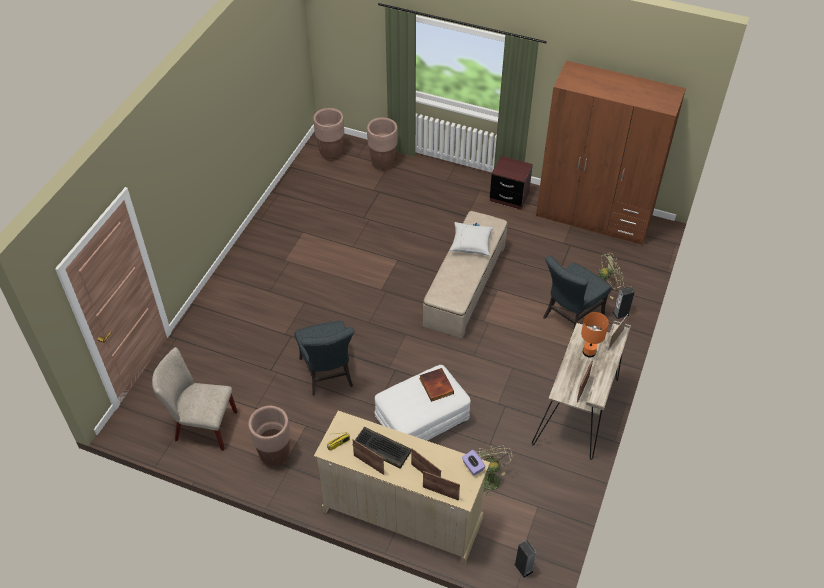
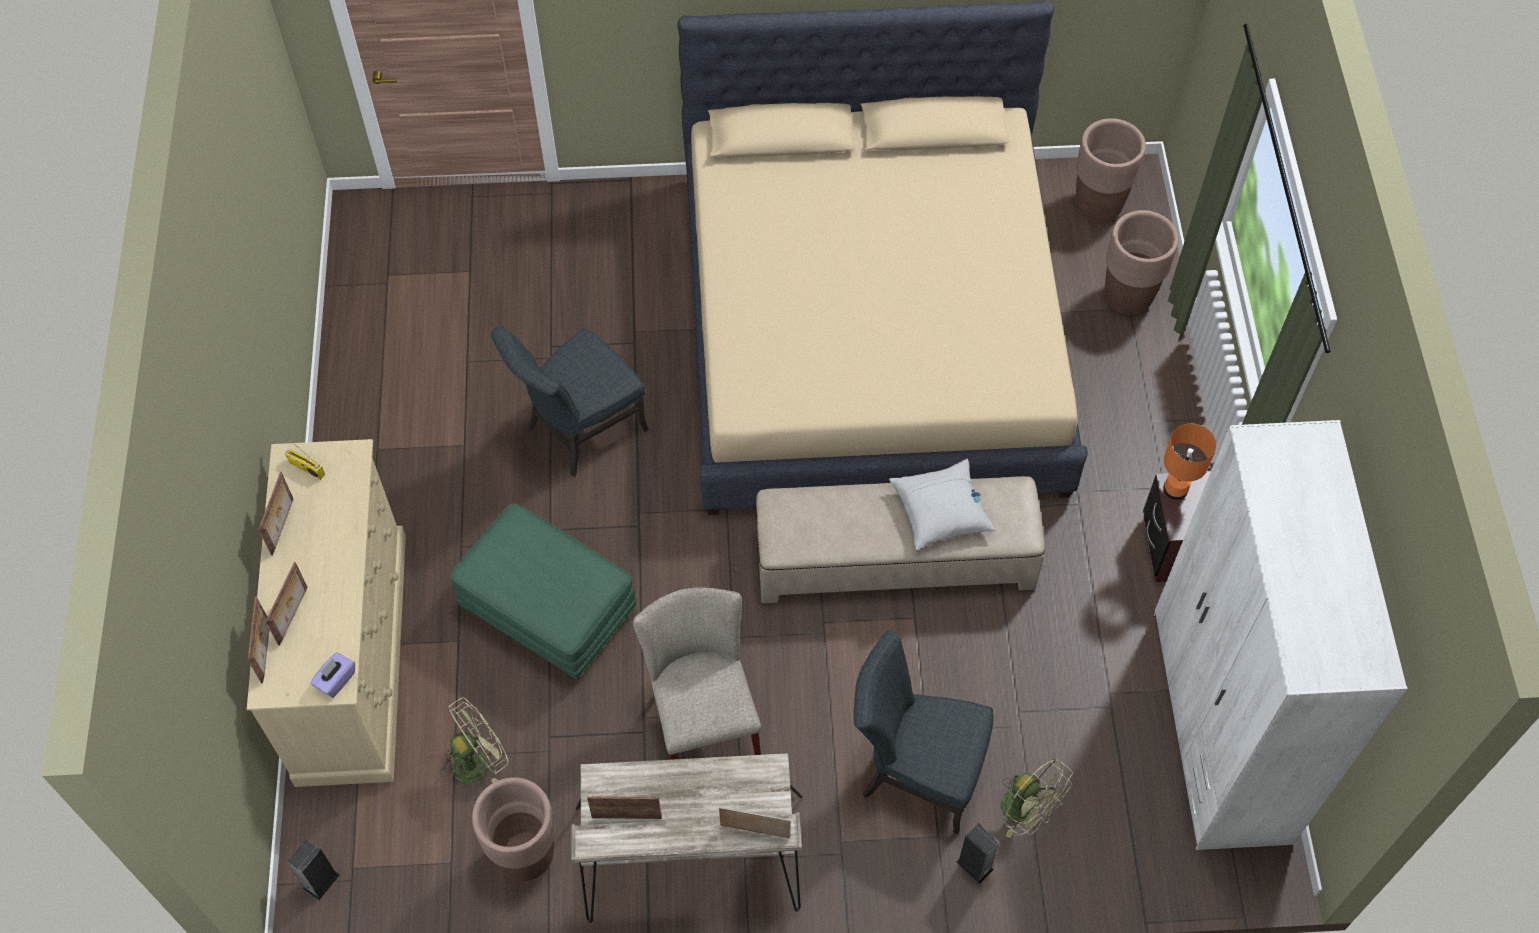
camera: 65 degrees right, 10 degrees up
(201, 426) = (401, 308): beige chair -> beige chair (702, 717)
(274, 455) = (390, 429): brown planter -> brown planter (525, 855)
(343, 249) = (871, 330): none -> beige bed
(381, 448) = (321, 531): keyboard -> none
(422, 422) = (548, 611): white ottoman -> green ottoman
(435, 386) = (569, 584): book -> none
(589, 352) = (724, 800): orange table lamp -> orange table lamp (1176, 489)
(593, 217) = (1220, 727): brown wardrobe -> white wardrobe

